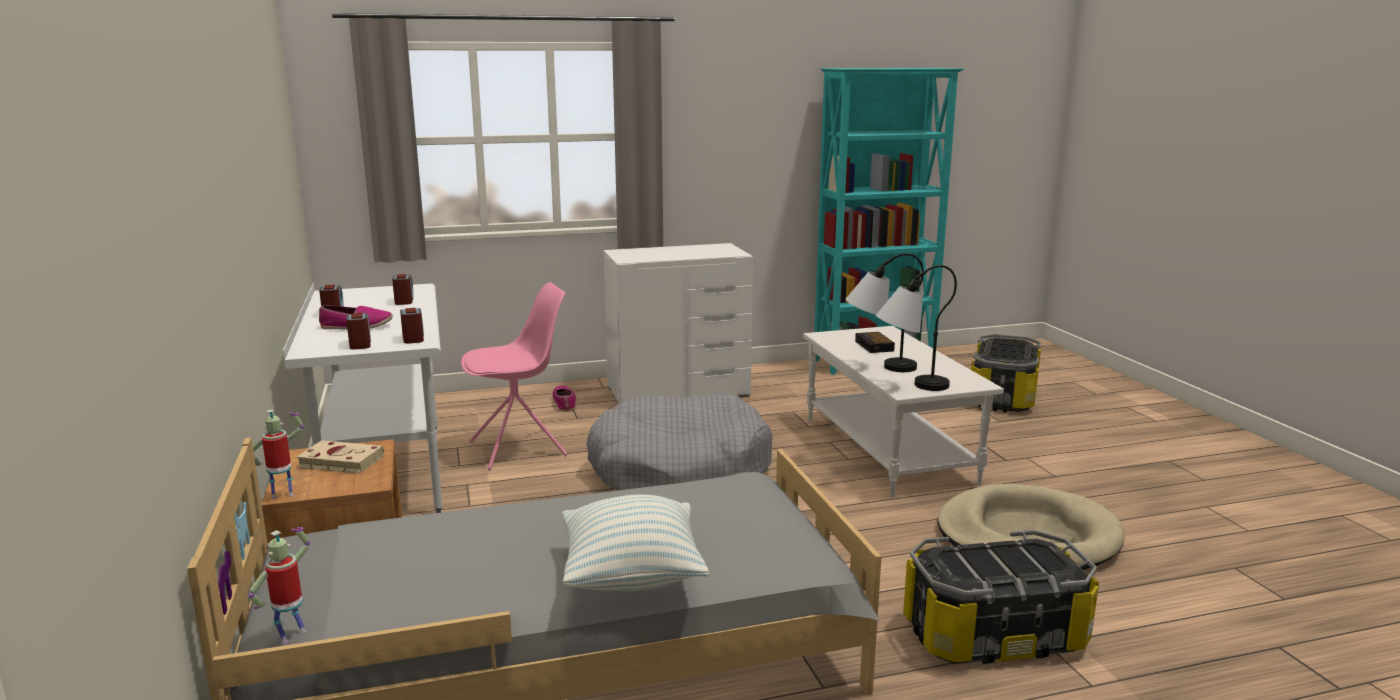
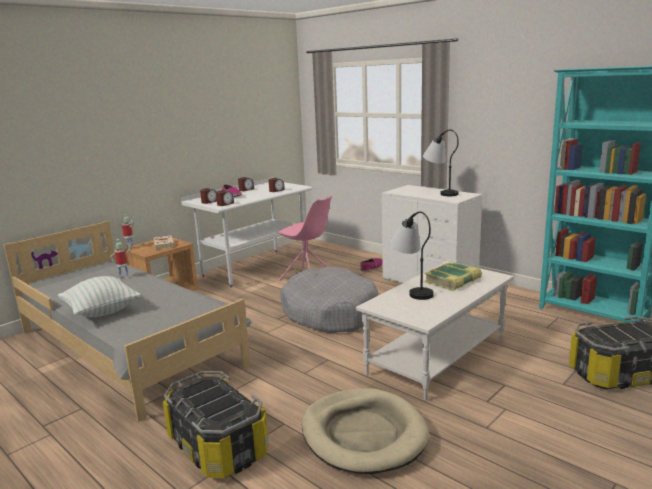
camera: 60 degrees right, 0 degrees up
(292, 634) = (43, 282): toy robot -> toy robot (124, 277)
(874, 346) = (453, 280): alarm clock -> book
(908, 386) = (386, 304): table lamp -> table lamp (440, 192)

